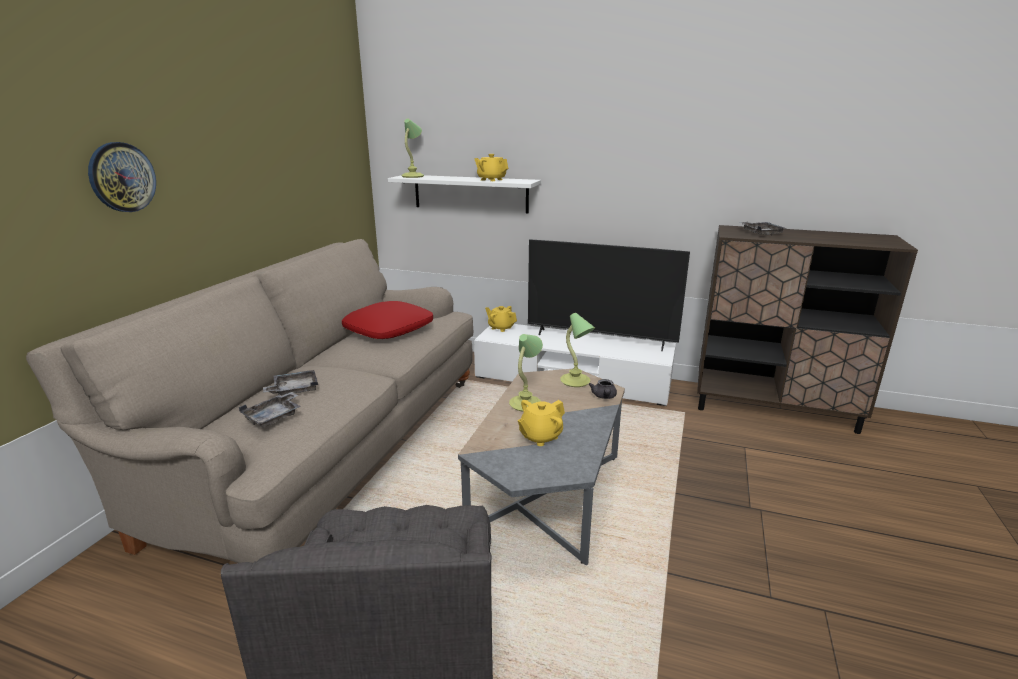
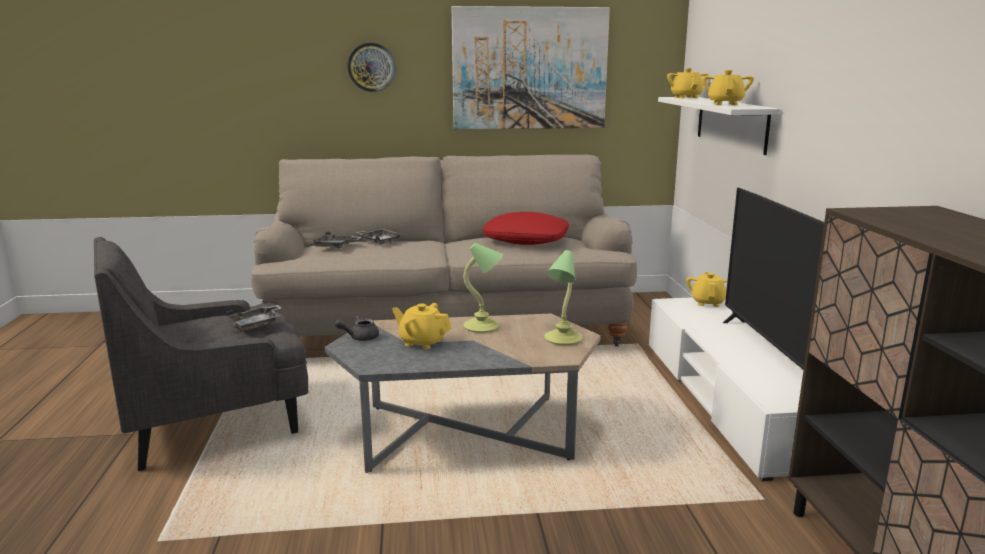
camera: 65 degrees right, 5 degrees down
(277, 161) = (529, 69): none -> picture
(413, 176) = (686, 97): table lamp -> yellow teapot
(604, 397) = (540, 357): grey teapot -> grey teapot (360, 337)
(761, 233) = (926, 222): grey tray -> grey tray (257, 324)

